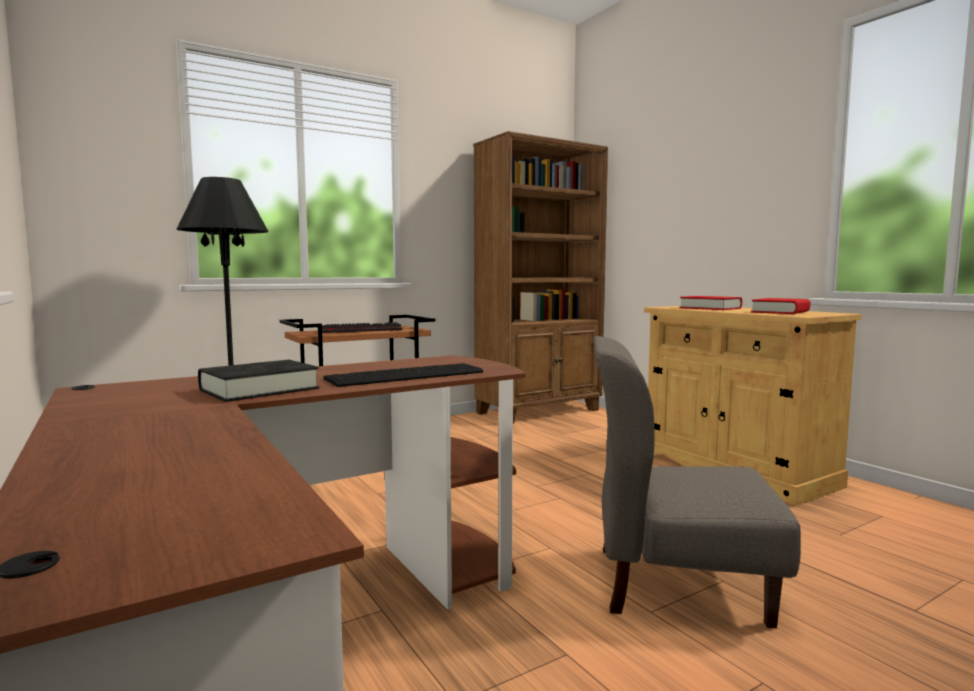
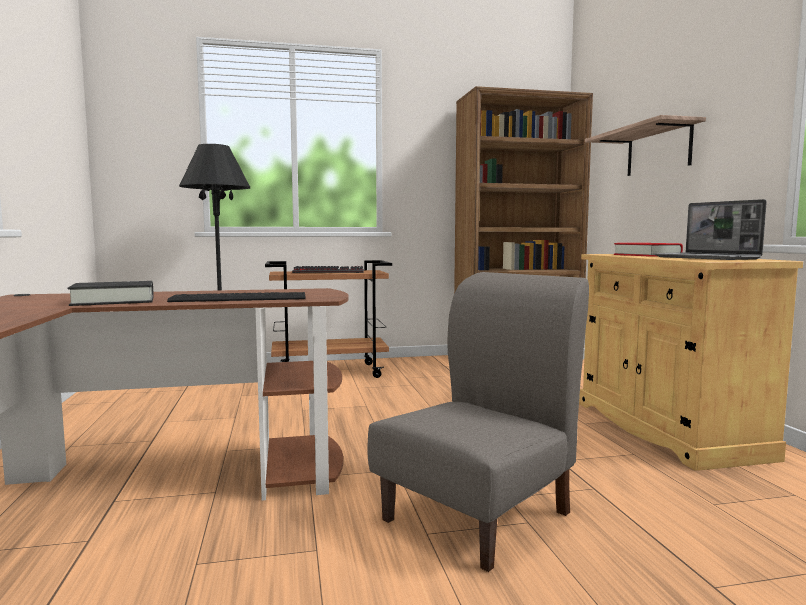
camera: 20 degrees right, 0 degrees up
(677, 583) = (479, 516): grey chair -> grey chair turned 105 degrees clockwise
(685, 207) = (658, 150): none -> shelf
(780, 312) = (707, 258): red book -> laptop

